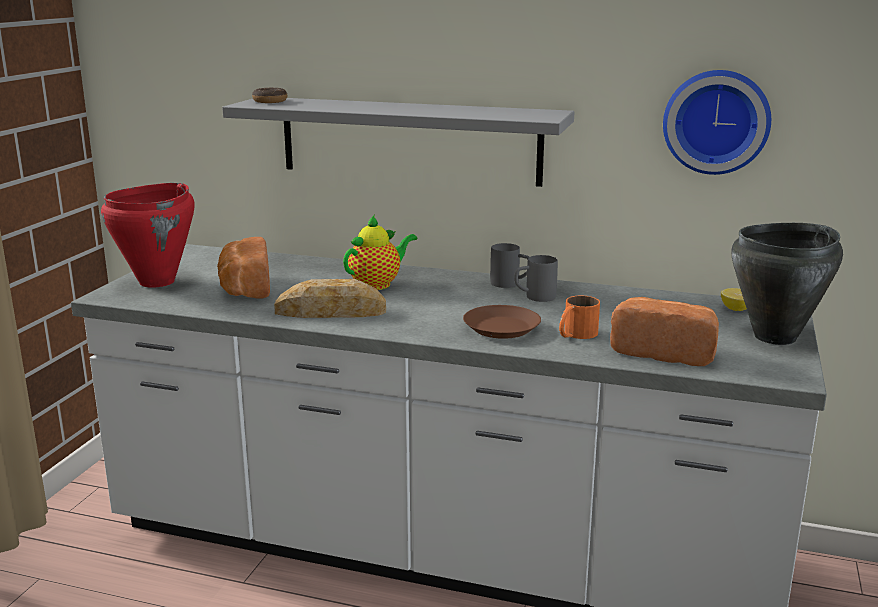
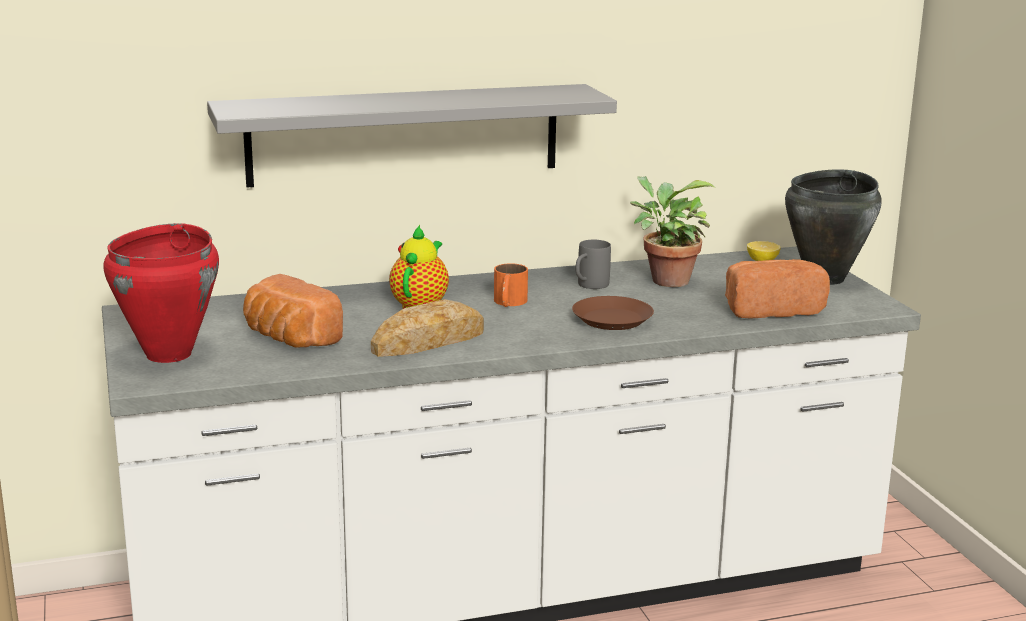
camera: 35 degrees left, 0 degrees up
(270, 101) = (249, 106): donut -> none
(511, 284) = (545, 278): grey mug -> none
(575, 335) = (681, 311): orange mug -> orange mug (508, 303)
(610, 306) = (665, 280): none -> potted plant
(716, 121) = (718, 82): wall clock -> none

